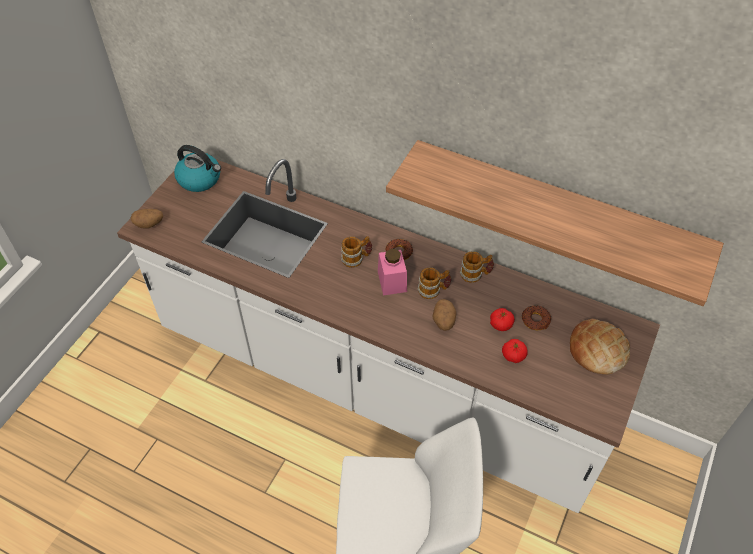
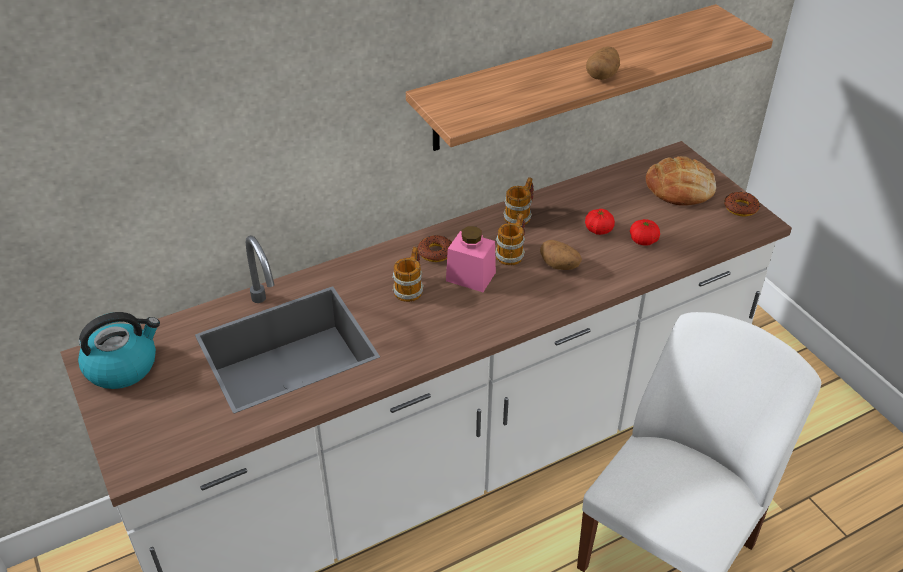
camera: 55 degrees left, 10 degrees down
(149, 224) = (139, 454): potato -> potato (602, 75)
(535, 320) = (613, 206): donut -> donut (741, 208)

